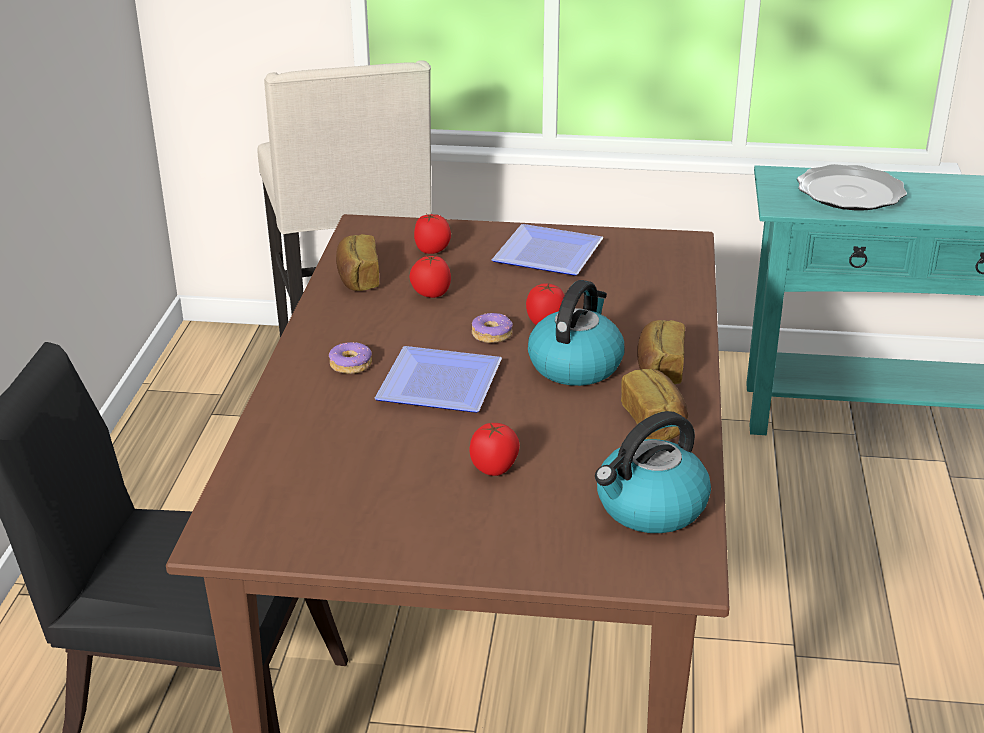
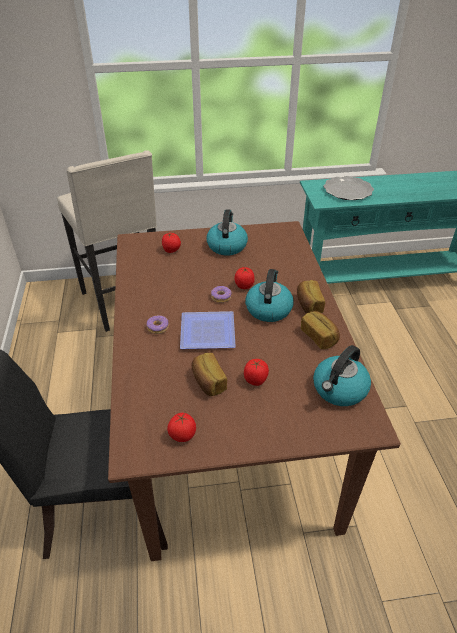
camera: 15 degrees left, 10 degrees up
(357, 278) = (140, 273): bread -> bread (208, 382)
(430, 294) = (181, 277): tomato -> tomato (182, 436)
(544, 255) = (226, 245): plate -> kettle

